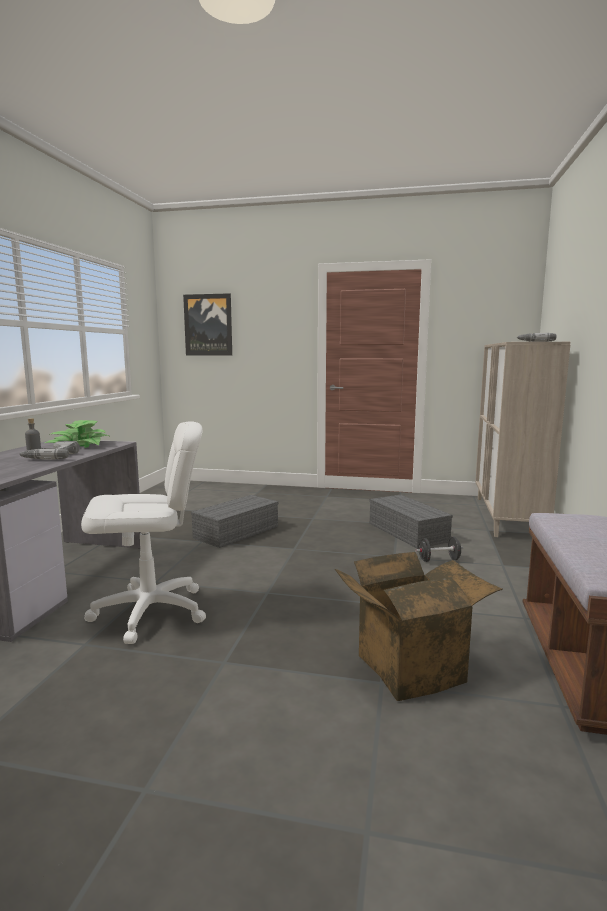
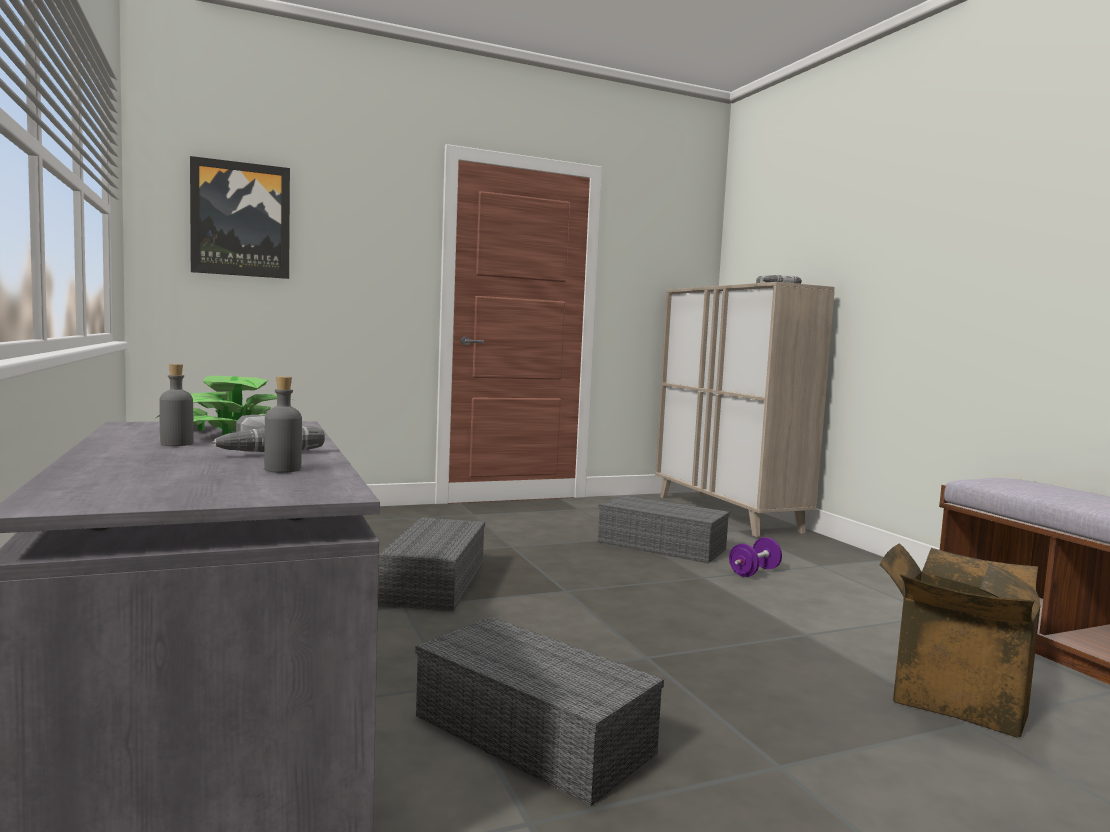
camera: 35 degrees left, 5 degrees down
(19, 468) = (283, 469): none -> grey bottle
(150, 612) = (537, 734): white office chair -> grey storage box
(439, 560) = (754, 572): black dumbbell -> purple dumbbell

